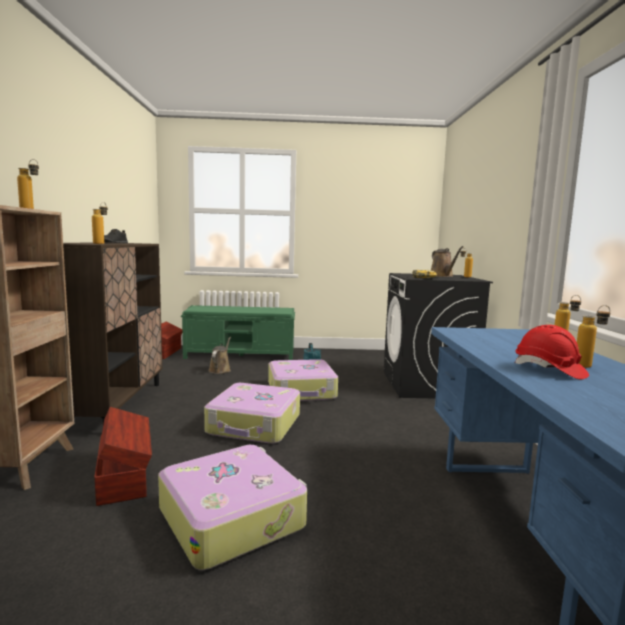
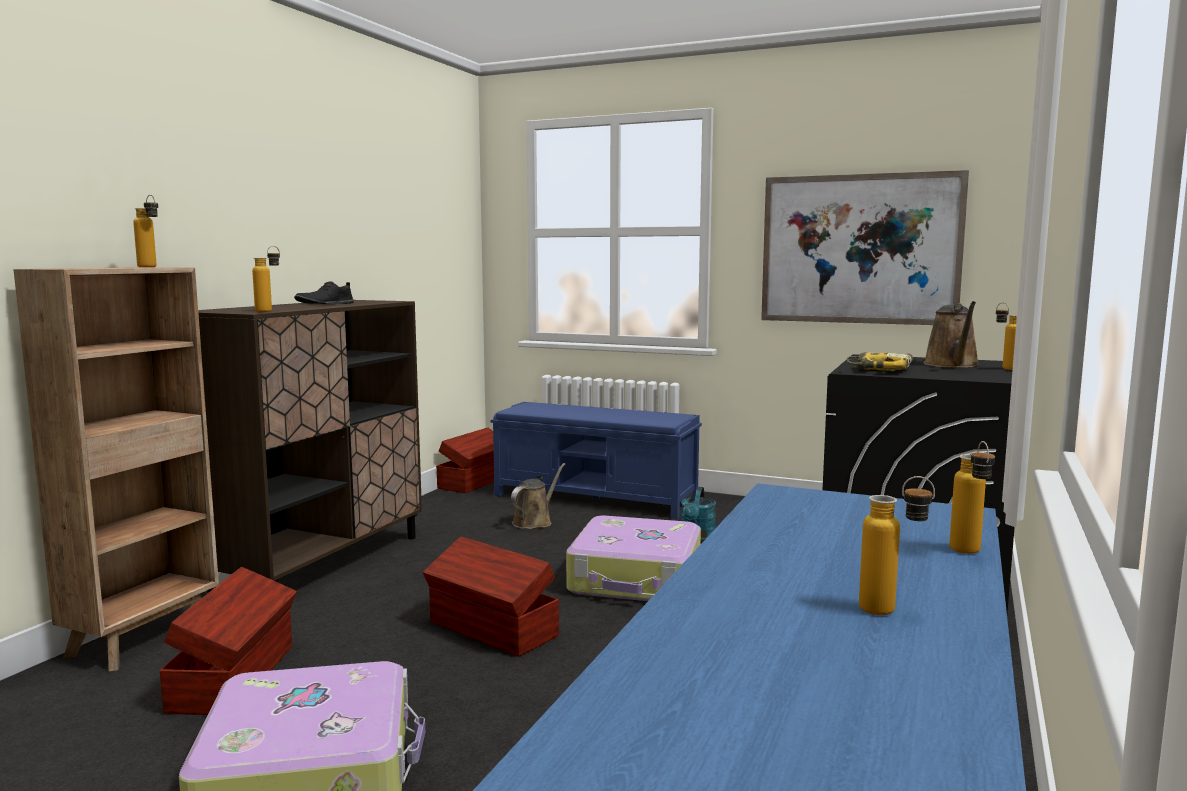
camera: 25 degrees right, 0 degrees up
(241, 355) = (596, 498): green bench -> blue bench
(254, 425) = (492, 630): suitcase -> brown storage box
(368, 225) = (859, 249): none -> picture
(549, 370) = (769, 608): red hard hat -> none

